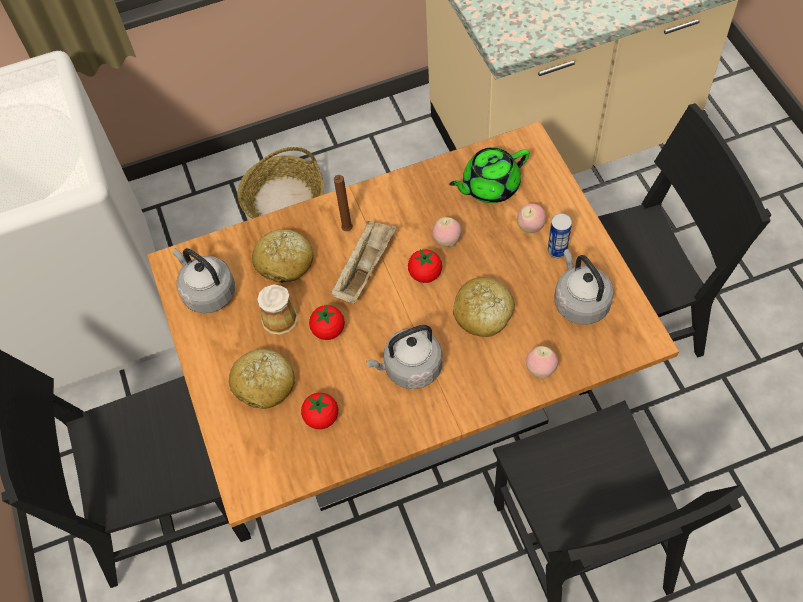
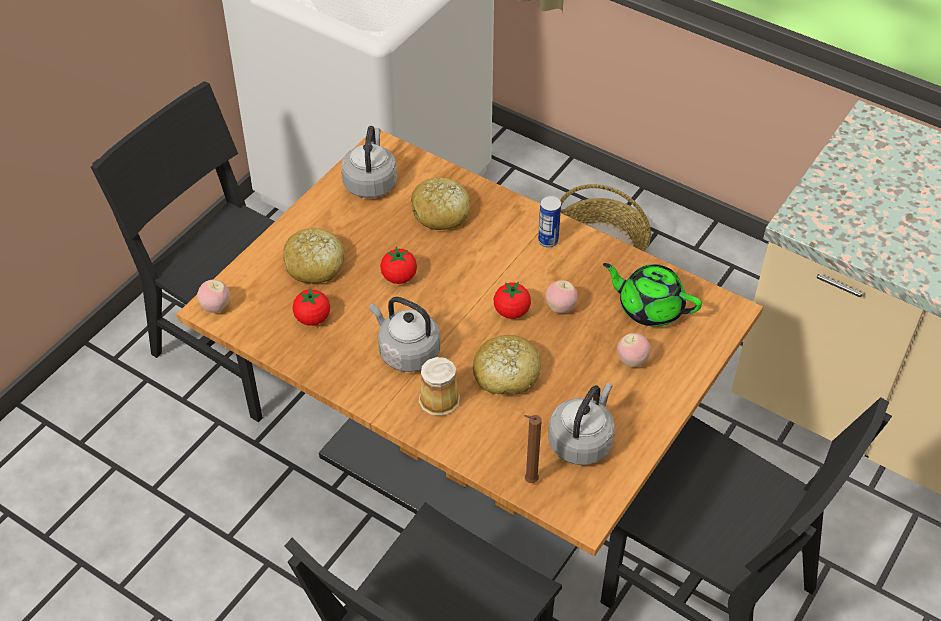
camera: 50 degrees right, 10 degrees down
(278, 317) = (384, 238): mug -> mug (440, 397)
(346, 231) = (508, 234): brown candle -> brown candle (529, 481)
(364, 268) = (480, 267): beige tray -> none
(540, 369) = (482, 447): apple -> apple (216, 307)
(557, 250) = (624, 395): can -> can (548, 240)

